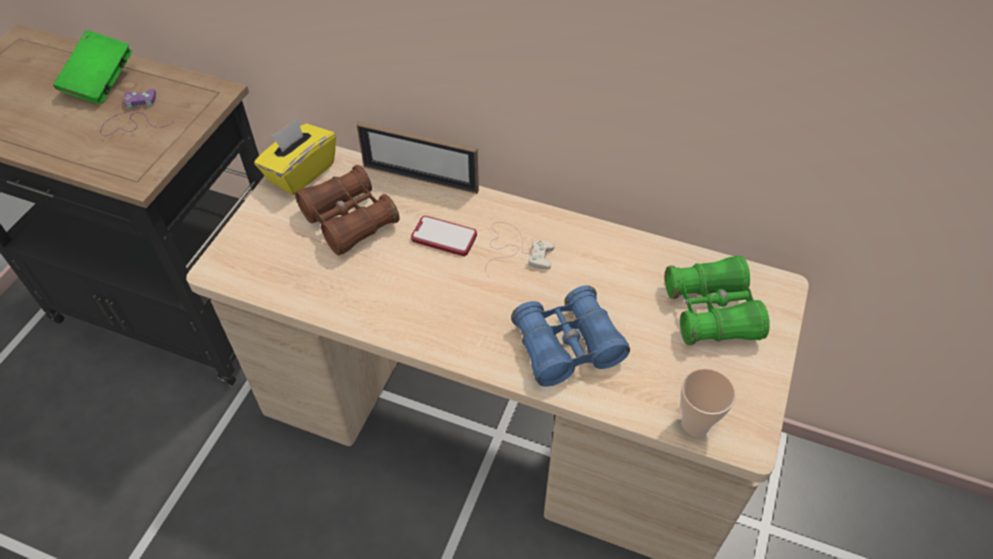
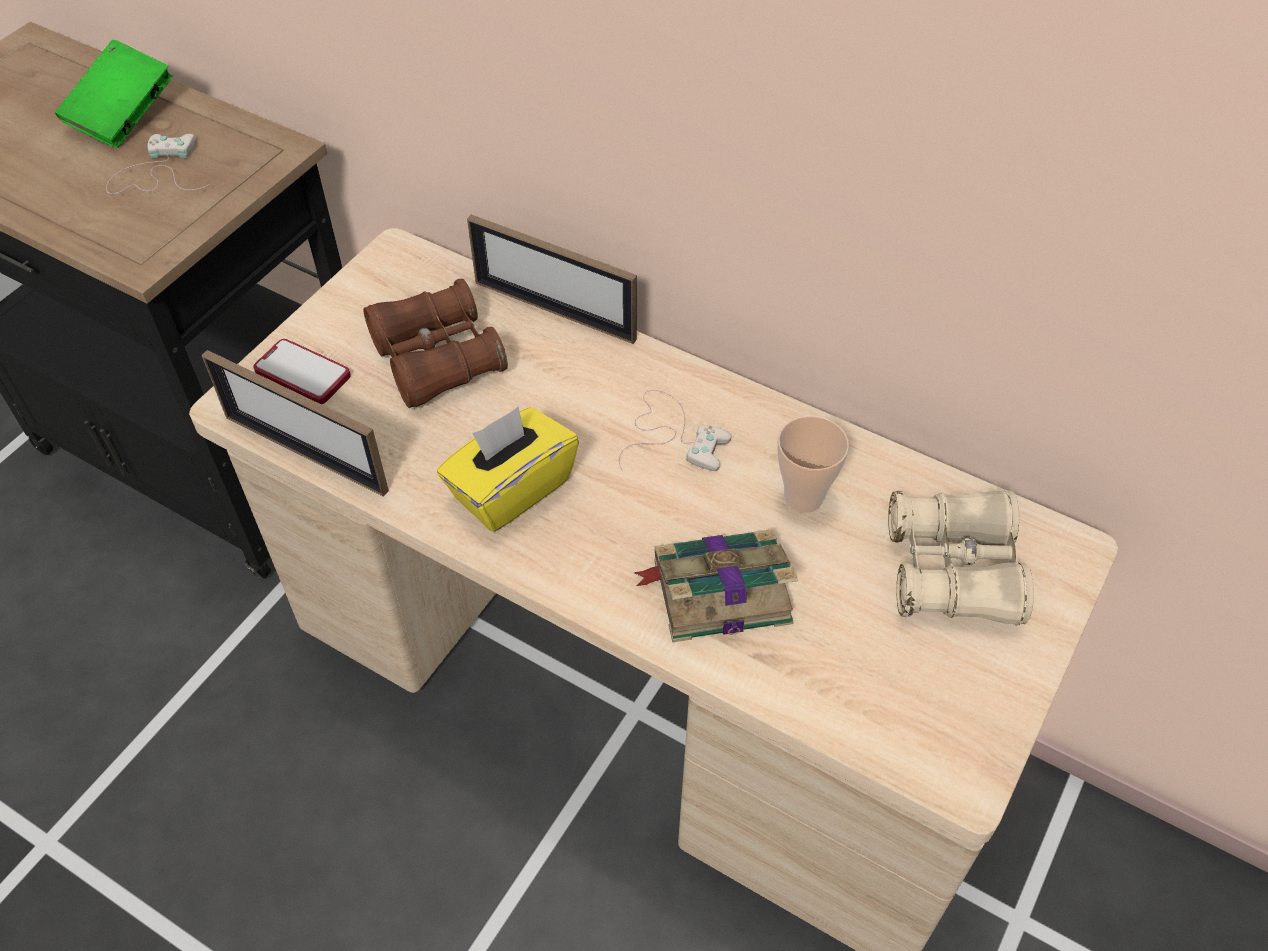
camera: 10 degrees right, 0 degrees up
(134, 118) = (157, 172): purple game controller -> white game controller
(273, 295) = (305, 453): none -> picture frame
(300, 172) = (383, 280): yellow tissue box -> yellow tissue box (511, 489)
(444, 237) = (570, 402): phone -> phone (302, 373)
(567, 346) = (717, 590): blue binoculars -> book
(695, 423) = (888, 738): cup -> cup (803, 497)
(711, 312) = (952, 571): green binoculars -> beige binoculars

